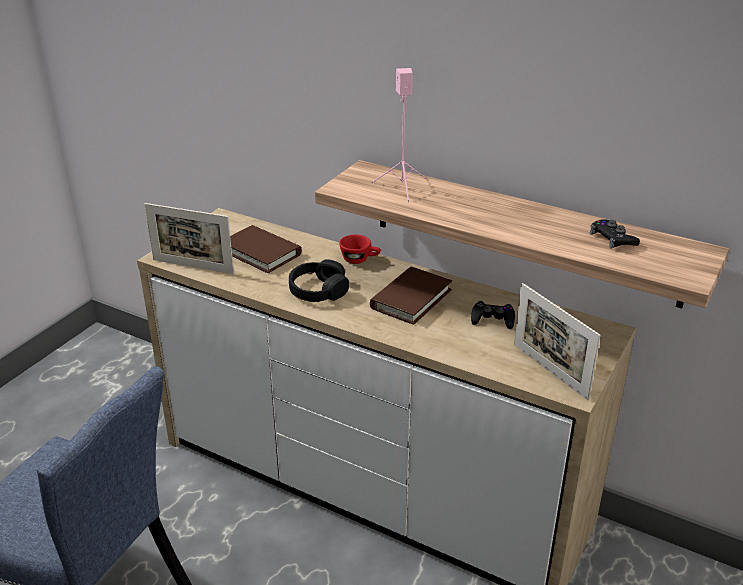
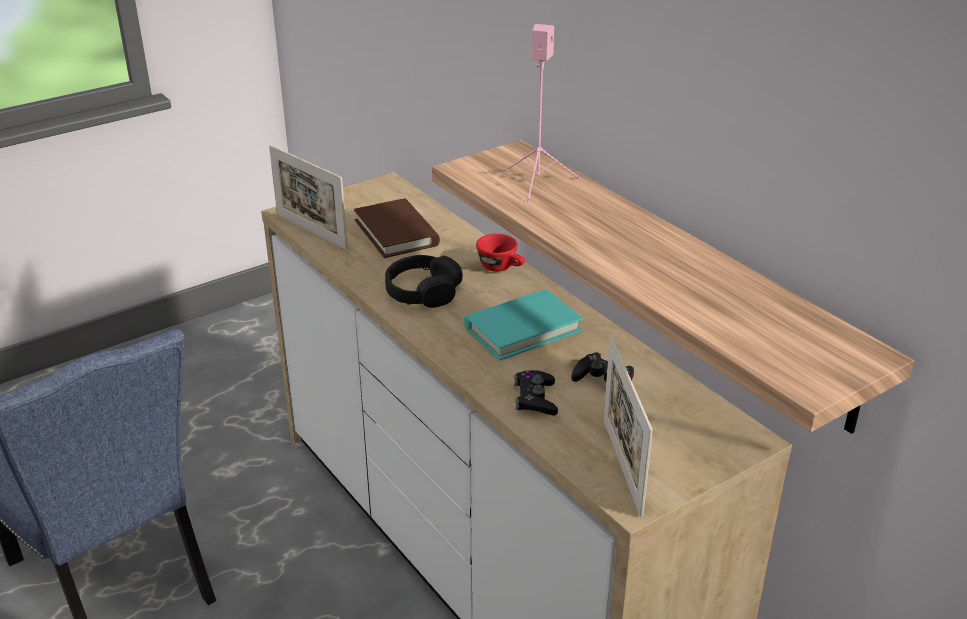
camera: 25 degrees right, 0 degrees up
(411, 299) = (523, 329): brown book -> turquoise book
(612, 239) = (749, 307): black game controller -> black game controller (535, 398)

